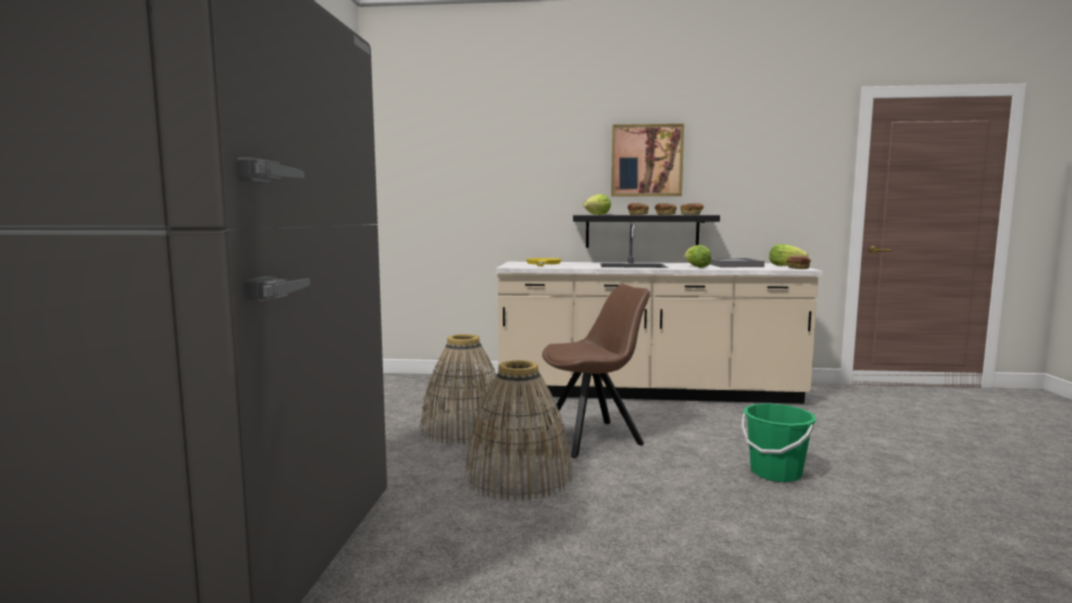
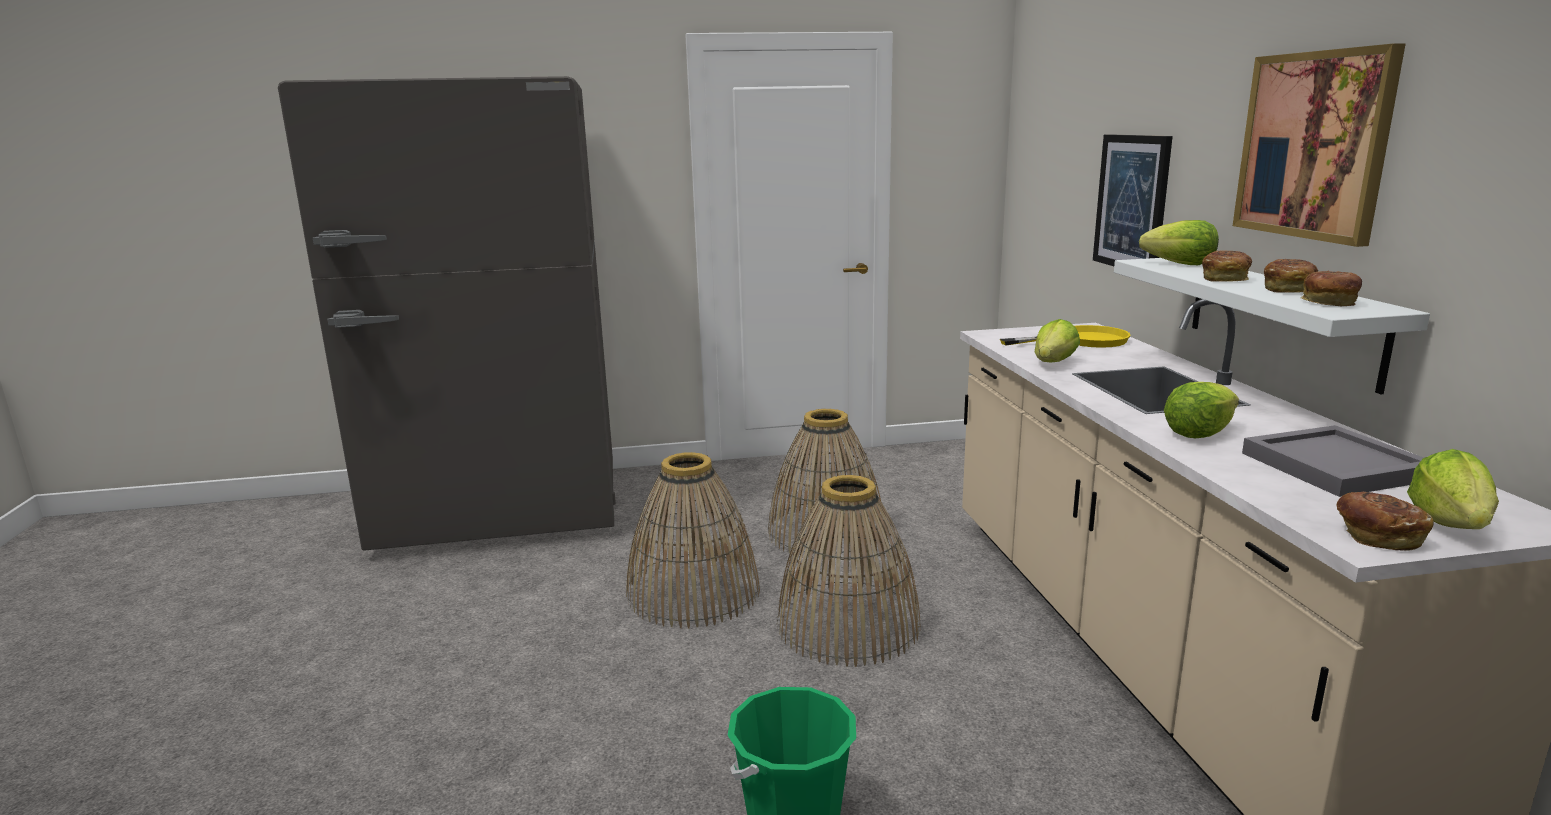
camera: 75 degrees right, 10 degrees up
(523, 194) = (1132, 203): none -> picture
(581, 267) = (1054, 363): none -> lettuce
(592, 438) = (848, 625): brown chair -> basket
(642, 231) = (1281, 318): black shelf -> white shelf

